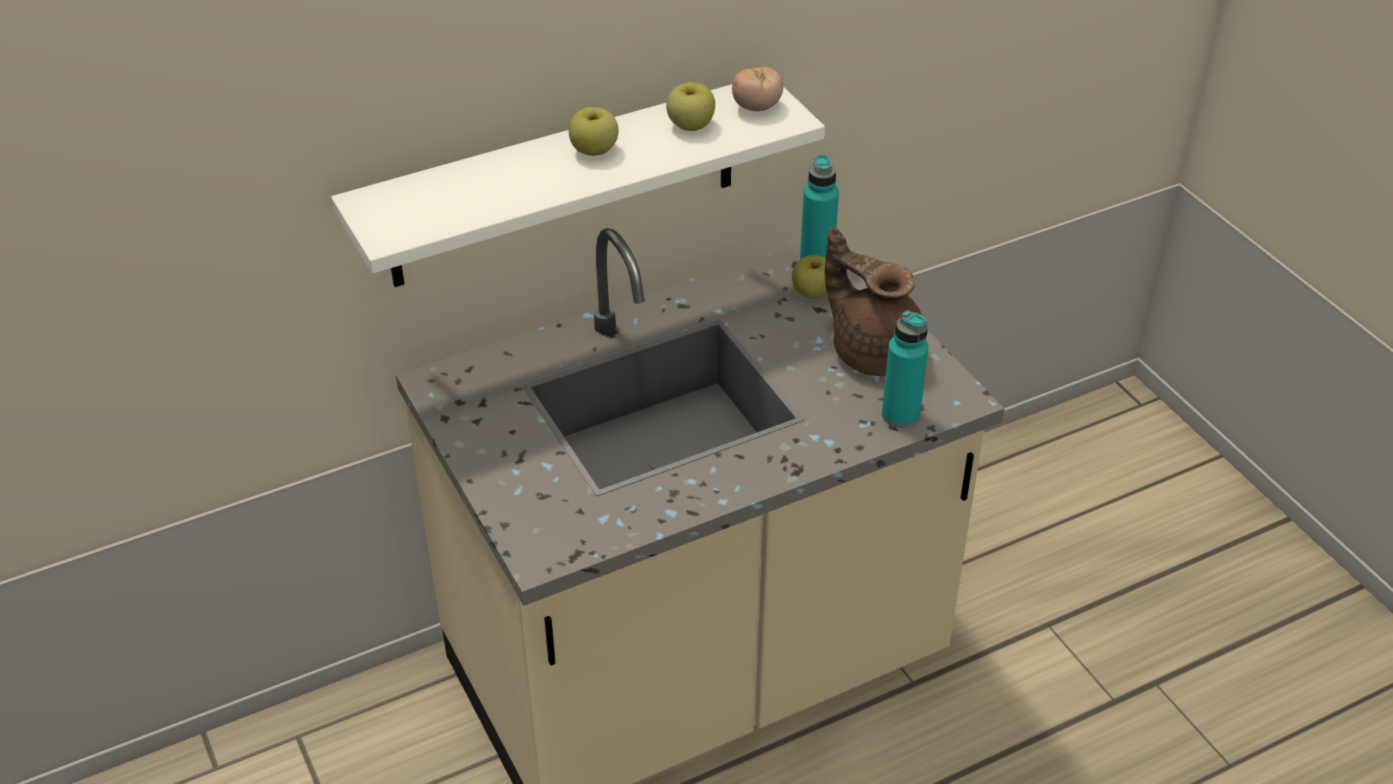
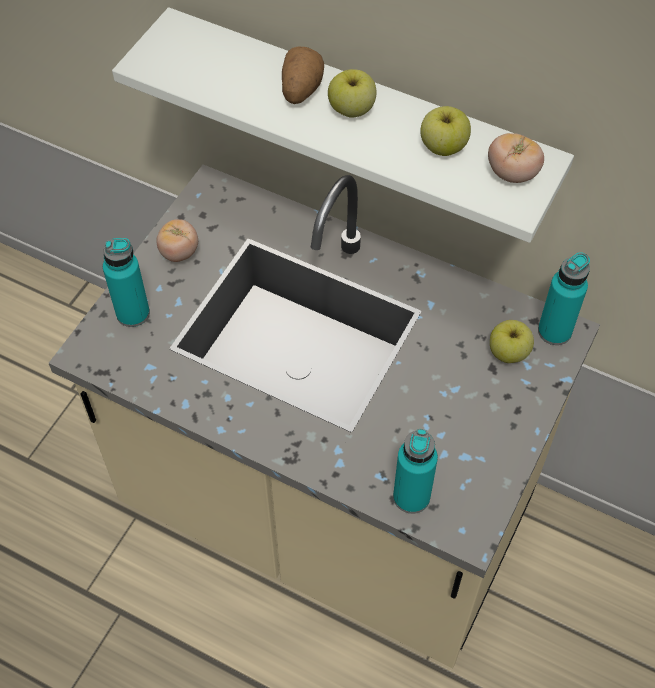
camera: 55 degrees right, 15 degrees up
(488, 438) = (179, 252): none -> tomato
(527, 502) = (133, 313): none -> turquoise bottle
(537, 166) = (300, 89): none -> potato
(873, 351) = (474, 434): brown teapot -> none

